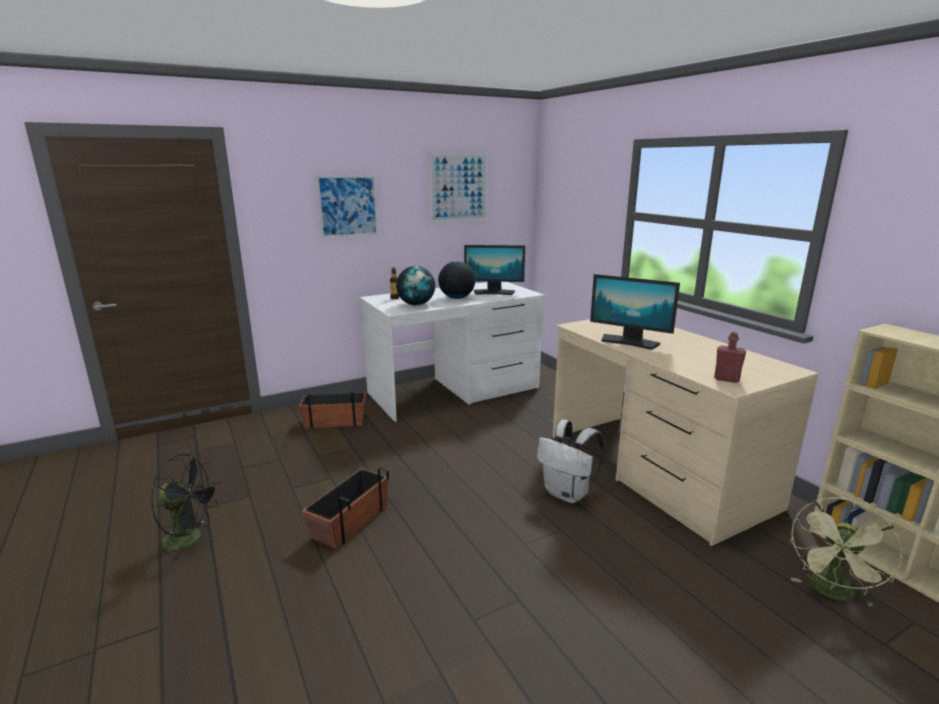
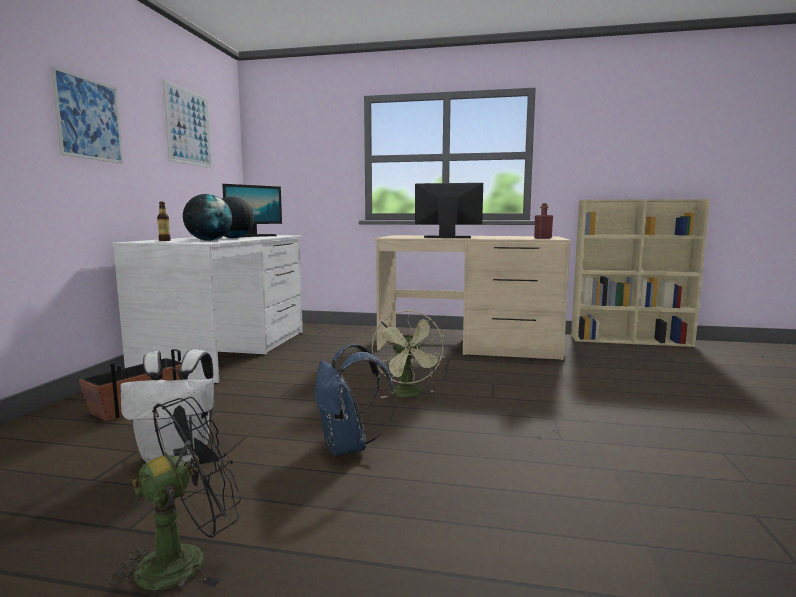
camera: 50 degrees left, 10 degrees down
(350, 521) = (348, 447): planter -> blue backpack
(568, 494) = (455, 369): white backpack -> white backpack (178, 455)
(629, 342) = (447, 237): monitor -> monitor turned 150 degrees counterclockwise
(832, 593) = (629, 355): green fan -> green fan (409, 395)

